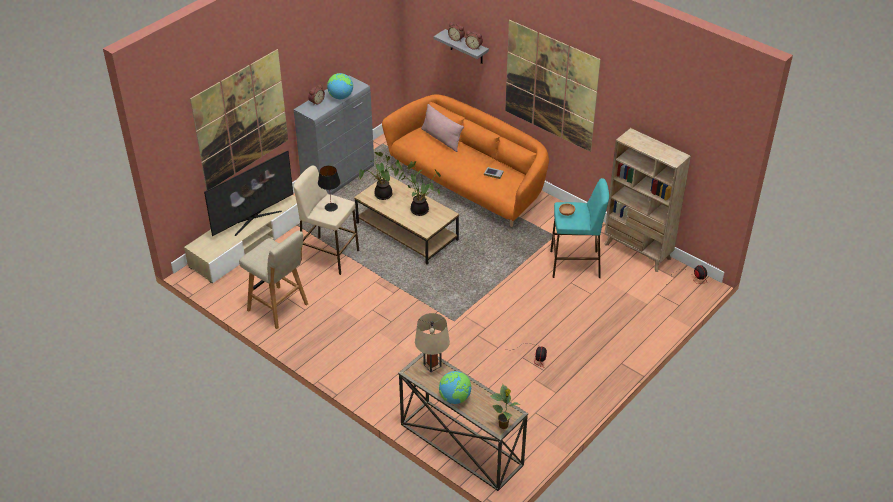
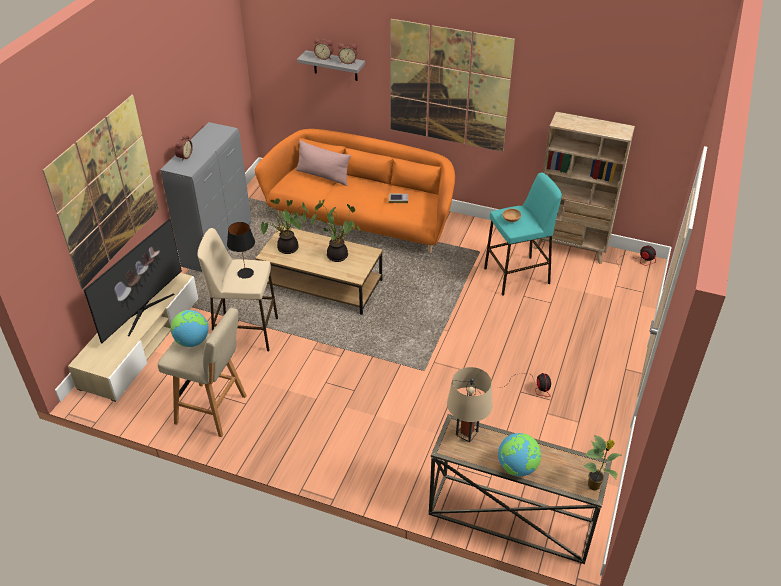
camera: 20 degrees left, 0 degrees up
(340, 97) = (210, 146): globe -> globe (192, 341)

